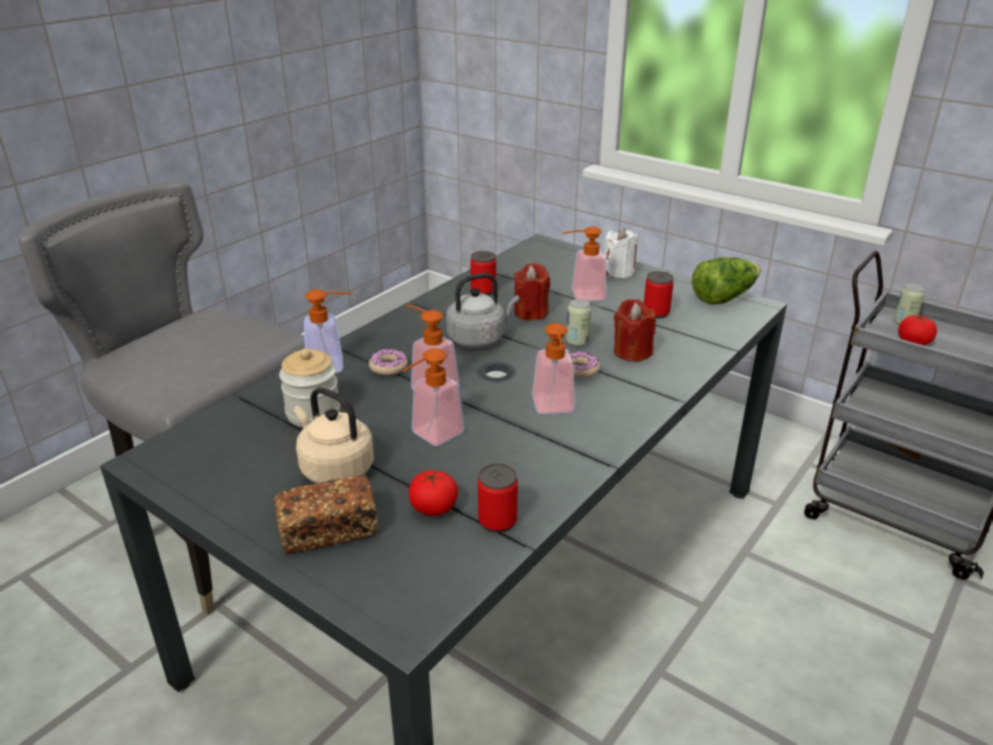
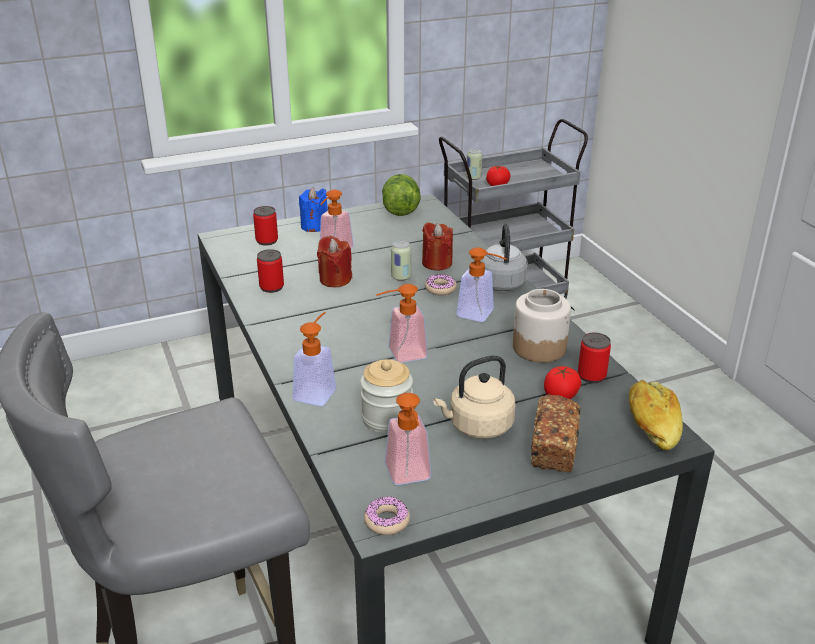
camera: 60 degrees left, 0 degrees up
(388, 367) = (350, 365): donut -> donut (387, 521)
(425, 598) = (651, 425): none -> bread
(431, 436) = (471, 373): soap dispenser -> soap dispenser (410, 477)
(479, 338) = (350, 313): grey kettle -> grey kettle (500, 282)
(524, 466) = (539, 347): none -> jar
(619, 272) = (315, 226): white candle -> blue candle
(656, 313) = (393, 236): can -> can (267, 241)

